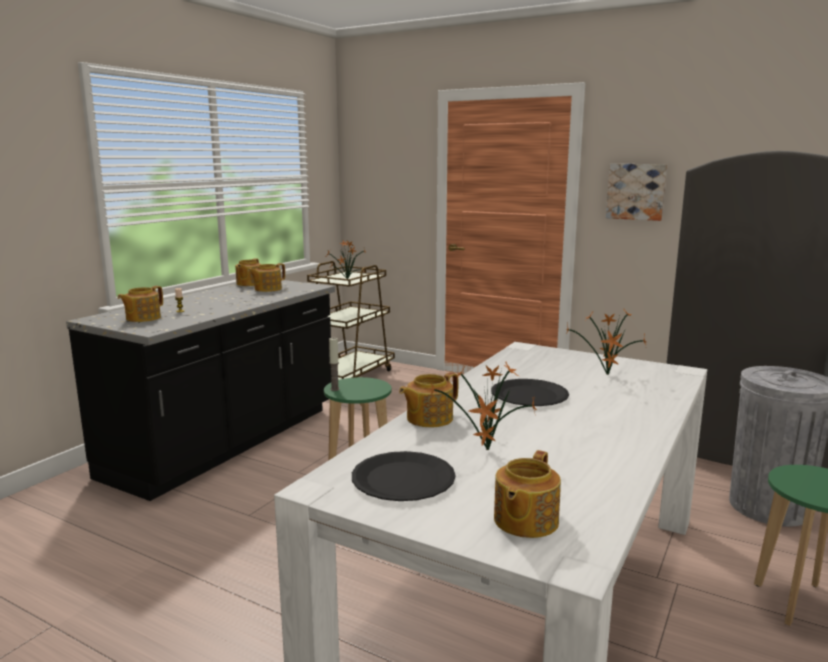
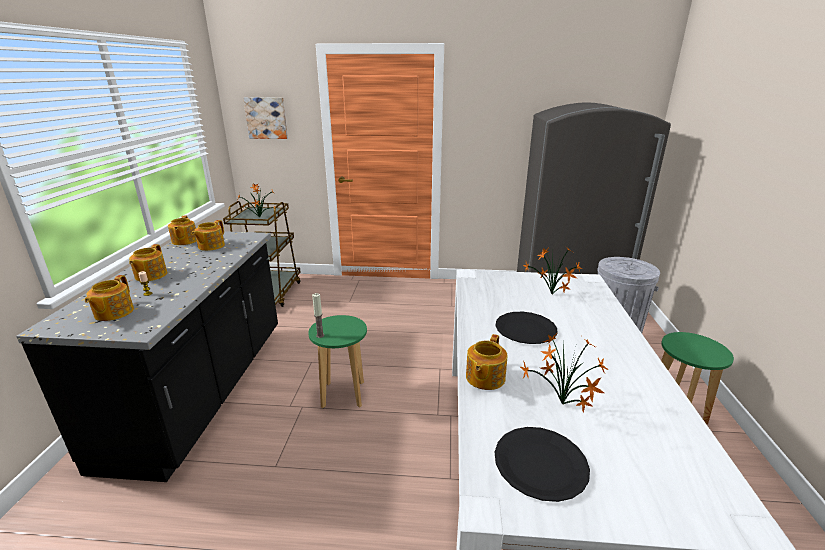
camera: 25 degrees left, 10 degrees up
(524, 521) = (668, 483): teapot -> teapot (150, 275)
(636, 191) = (485, 131): picture -> picture (266, 118)

